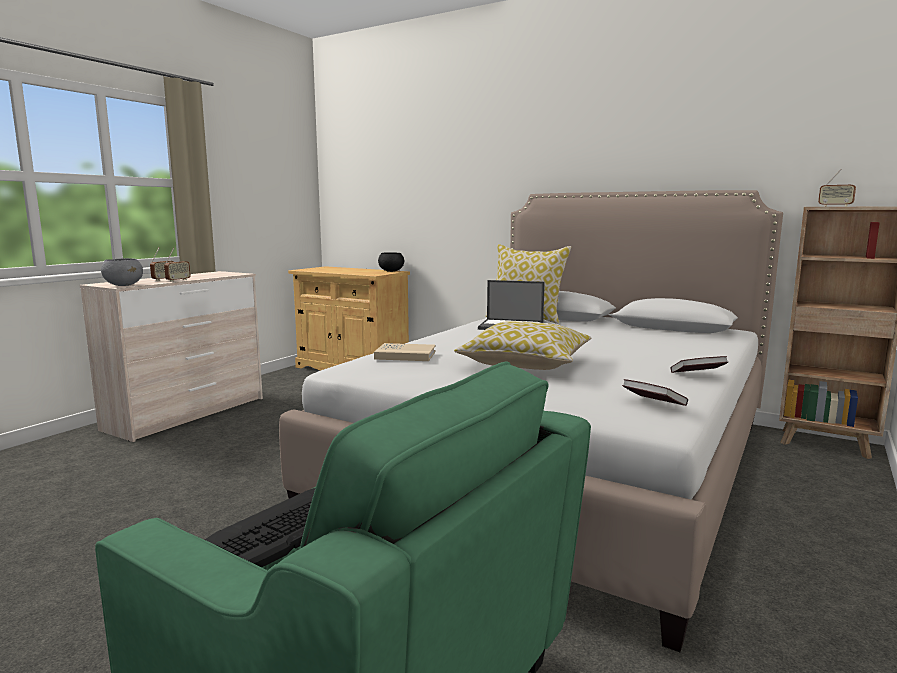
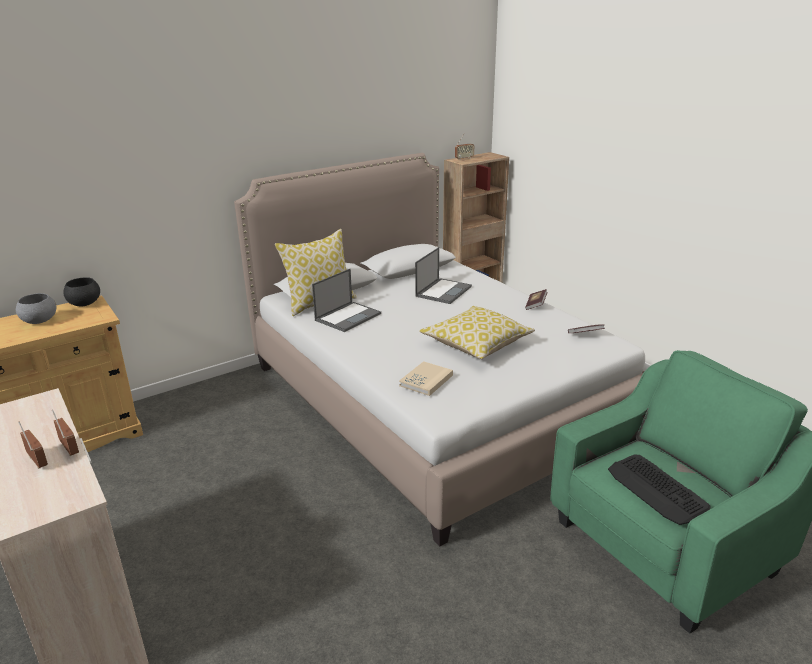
camera: 65 degrees left, 15 degrees up
(124, 285) = (71, 495): grey bowl -> grey bowl (39, 321)
(643, 341) = (443, 291): none -> laptop

